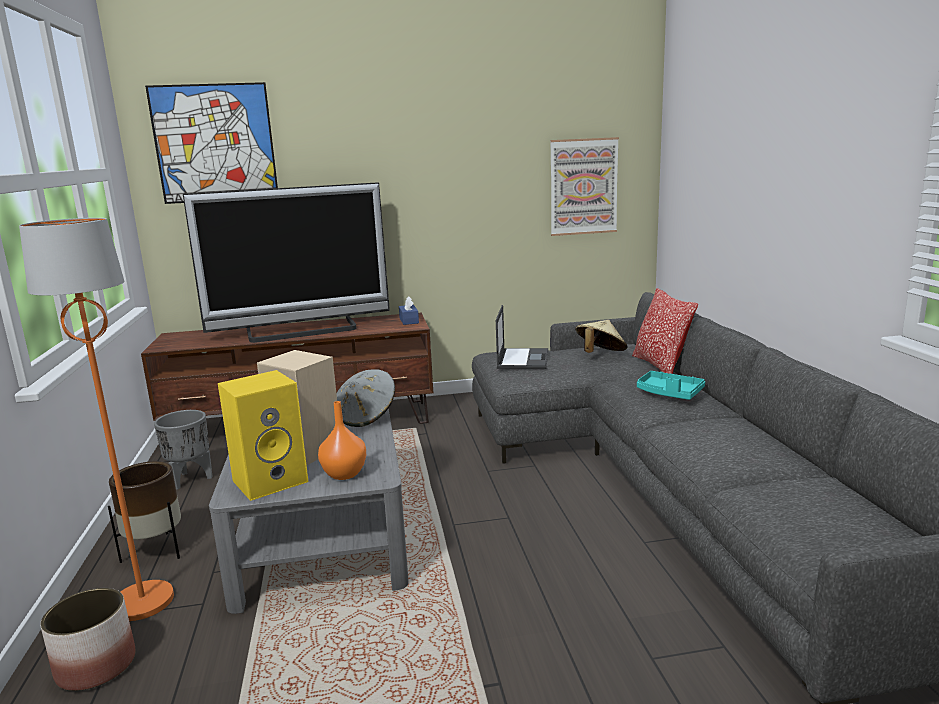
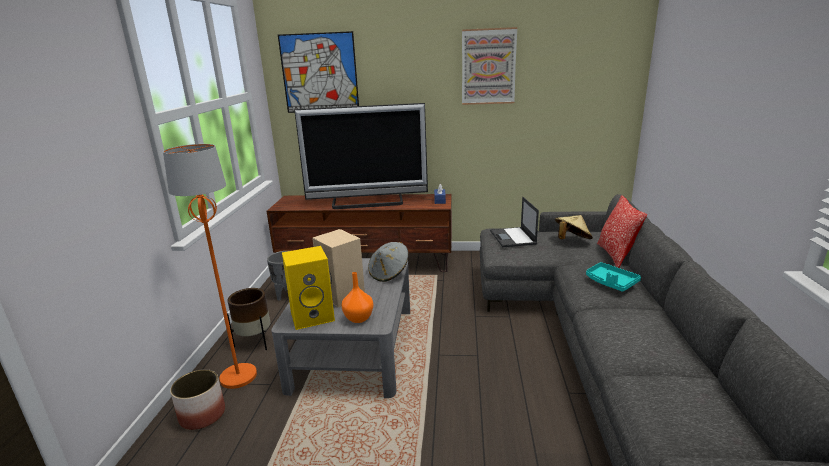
camera: 15 degrees right, 5 degrees up
(523, 359) = (513, 237): laptop -> laptop turned 150 degrees clockwise
(583, 187) = (580, 108): picture -> picture (488, 67)

